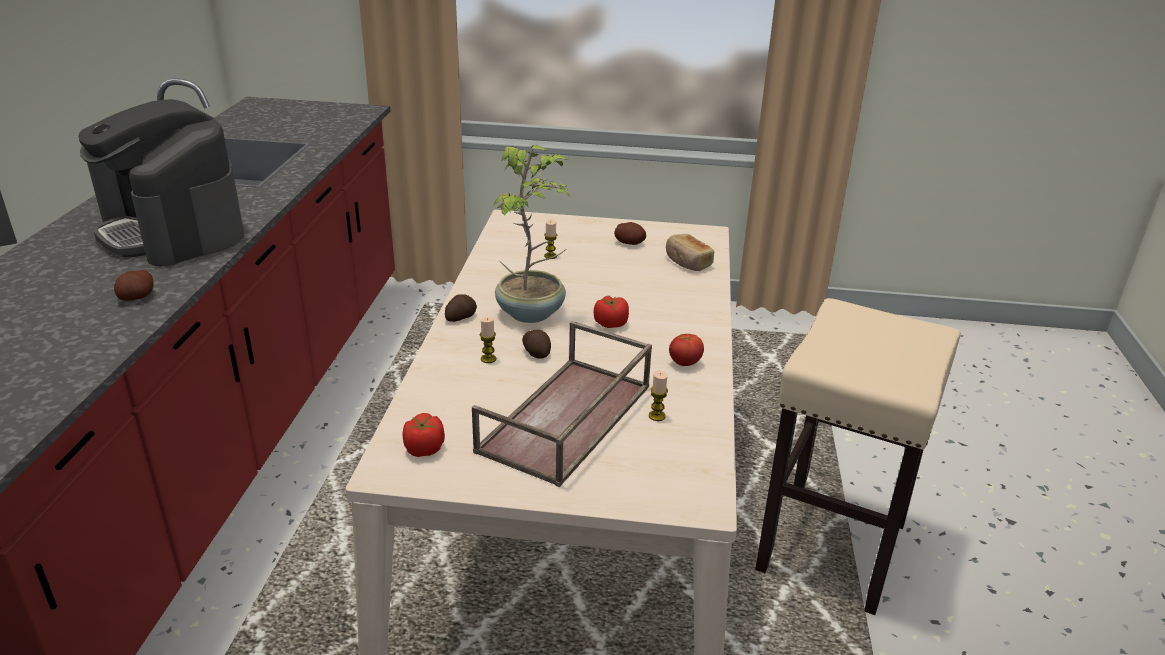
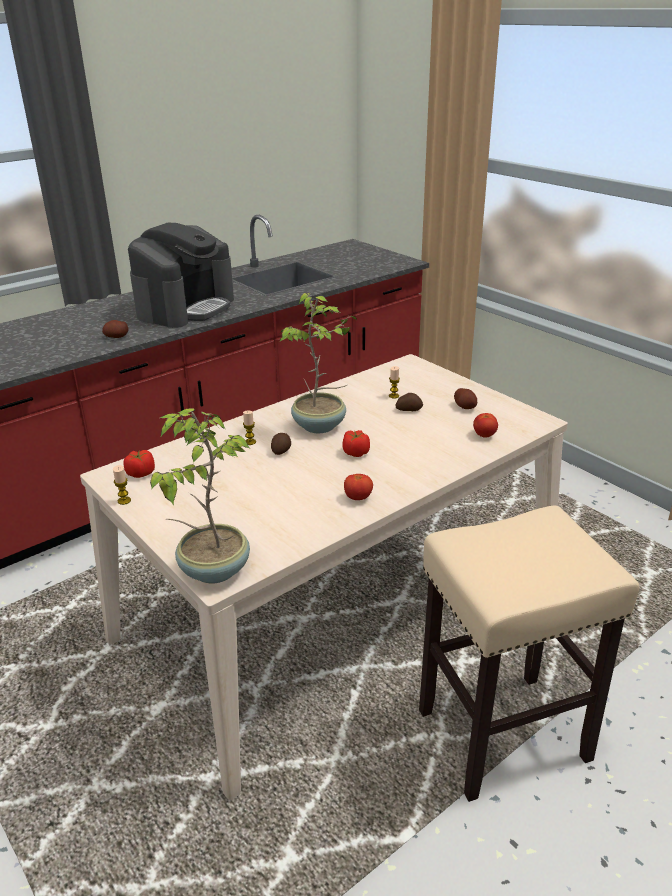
camera: 45 degrees right, 0 degrees up
(173, 231) = (186, 308): coffee machine -> coffee machine turned 150 degrees counterclockwise
(460, 317) = (276, 412): potato -> potato (408, 409)
(566, 420) = (231, 495): brown tray -> none
(657, 416) = (283, 519): candle -> candle (124, 501)
(680, 497) = (213, 570): none -> potted plant
(687, 262) = (484, 435): bread -> tomato

